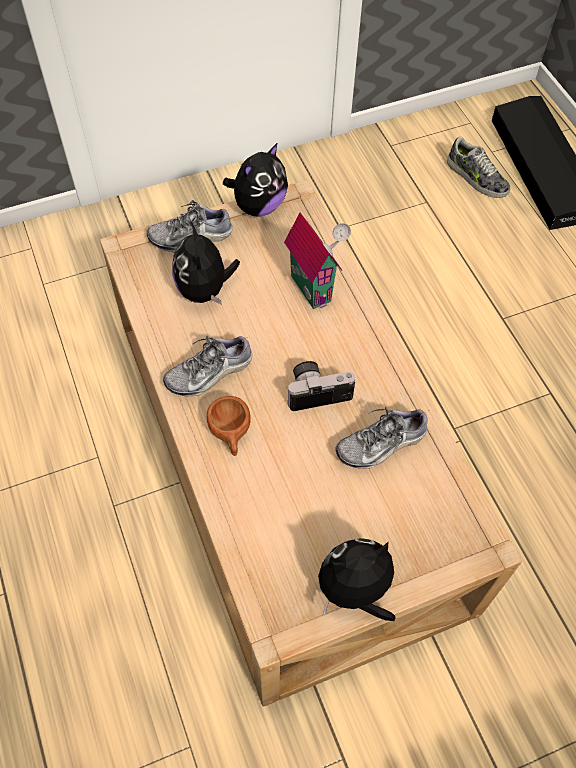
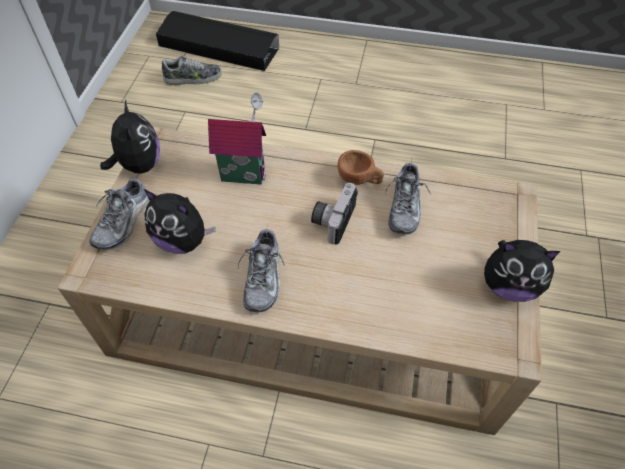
camera: 55 degrees left, 5 degrees down
(230, 434) = (329, 294): brown cup -> brown cup (359, 179)
(355, 591) = (509, 286): plush toy -> plush toy turned 90 degrees counterclockwise

